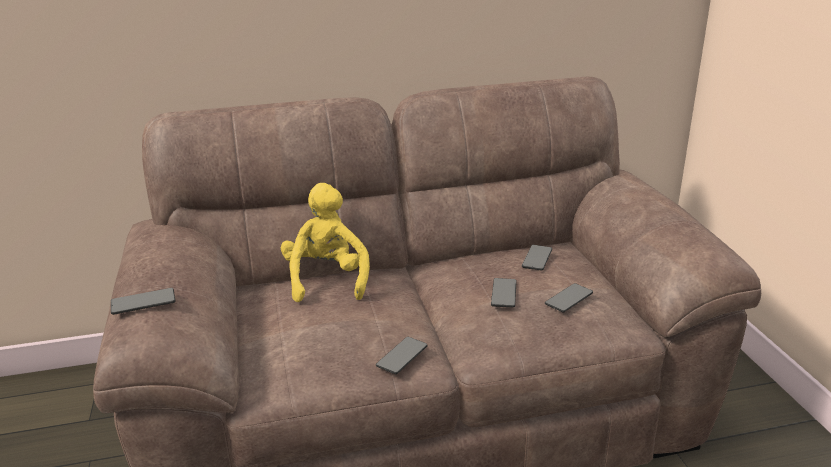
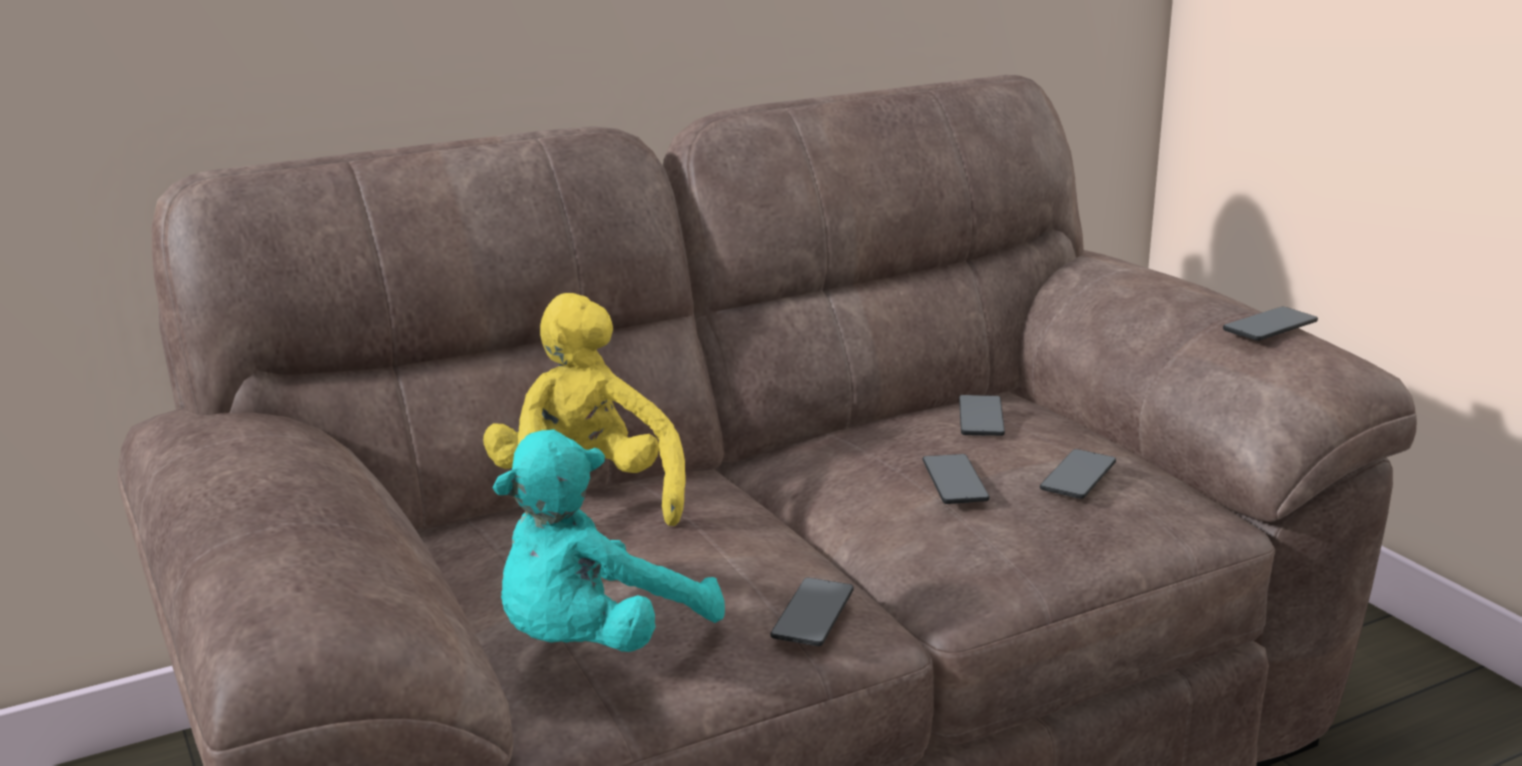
camera: 15 degrees left, 5 degrees down
(143, 302) = (274, 553): phone -> phone (1270, 326)
(294, 357) = (596, 643): none -> turquoise plush toy

